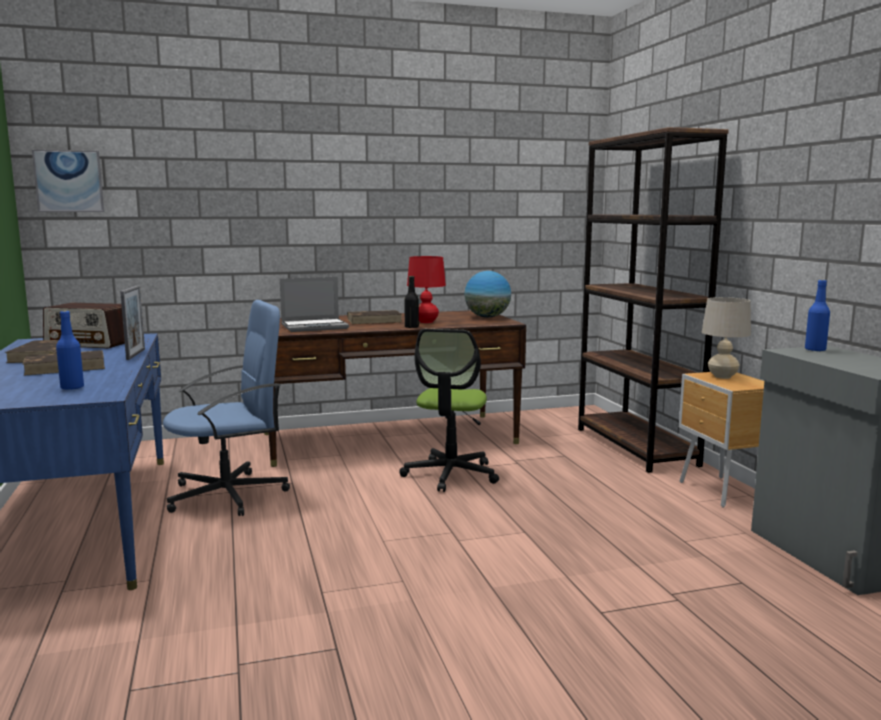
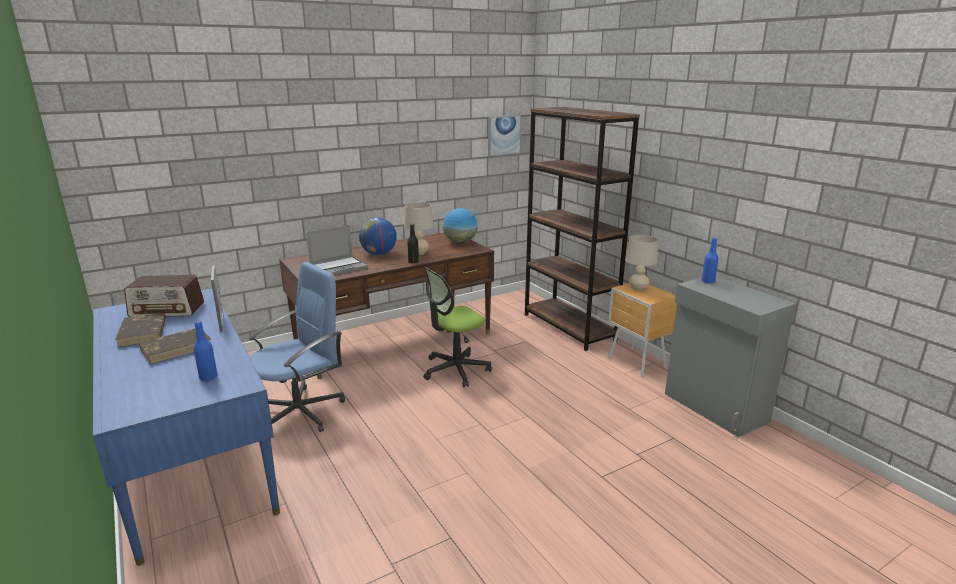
camera: 15 degrees left, 10 degrees up
(69, 181) = (106, 160): picture -> picture (504, 135)
(375, 320) = (379, 254): brown book -> globe
(426, 322) = (419, 253): red table lamp -> beige table lamp
(450, 475) = (455, 370): office chair -> office chair turned 60 degrees clockwise

